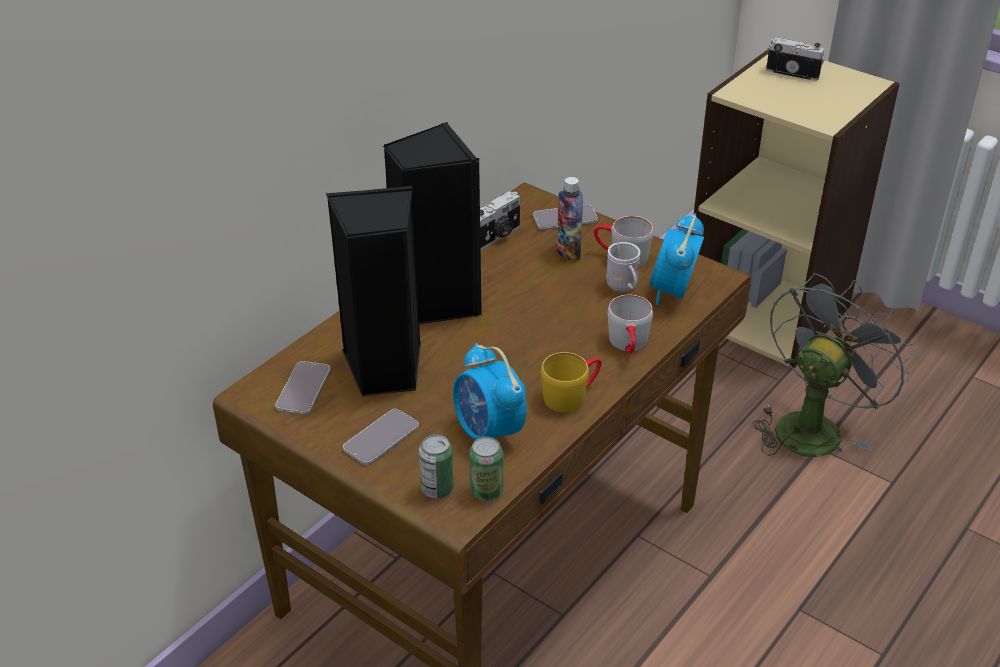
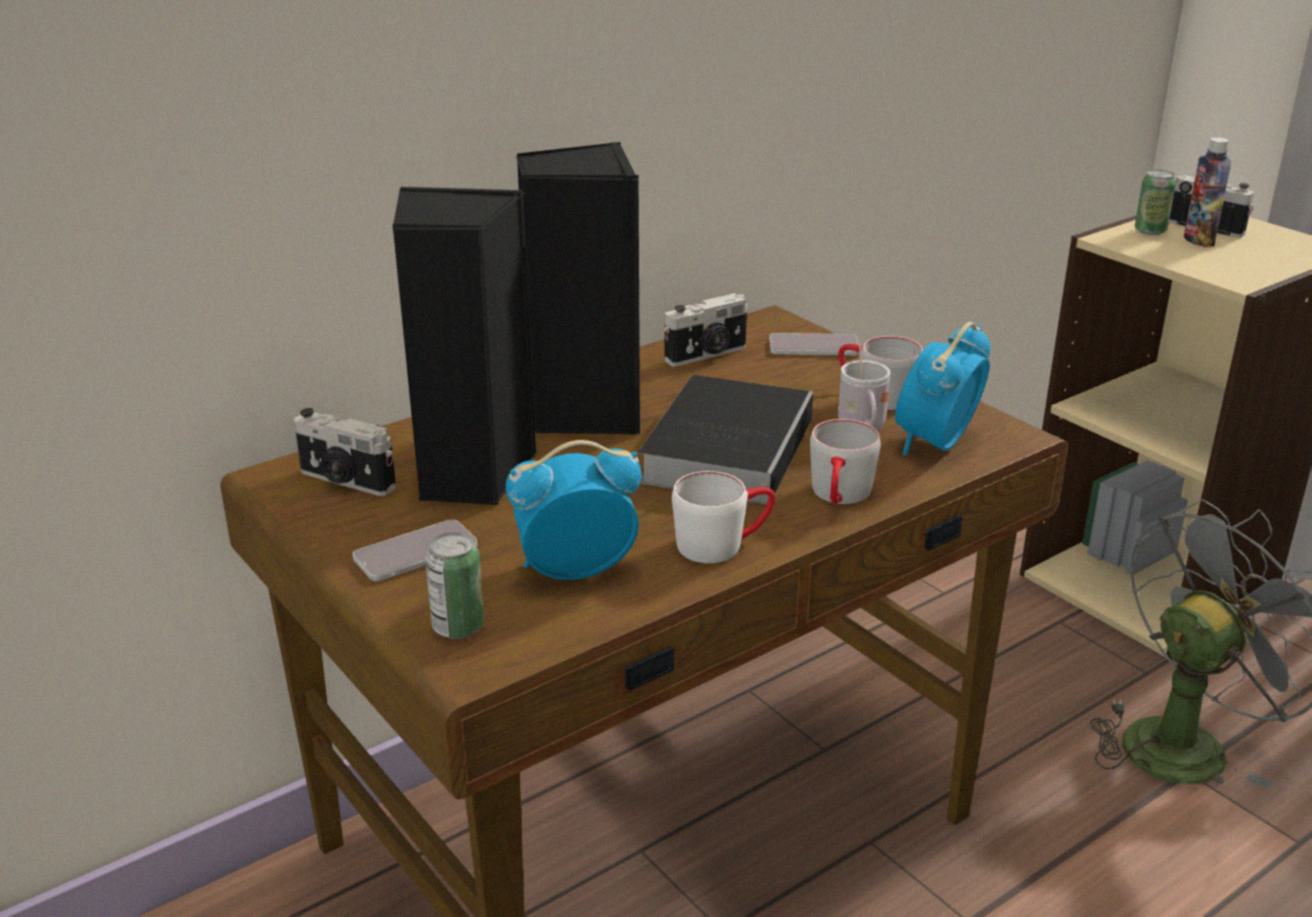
camera: 15 degrees right, 10 degrees down
(303, 389) = (345, 481): phone -> camera
(486, 491) = (530, 642): can -> can (1150, 231)
(489, 433) = (574, 570): alarm clock -> alarm clock turned 90 degrees clockwise
(543, 316) = (728, 447): none -> book
(568, 252) = (800, 382): bottle -> bottle (1198, 241)
(571, 395) = (723, 543): yellow mug -> white mug

